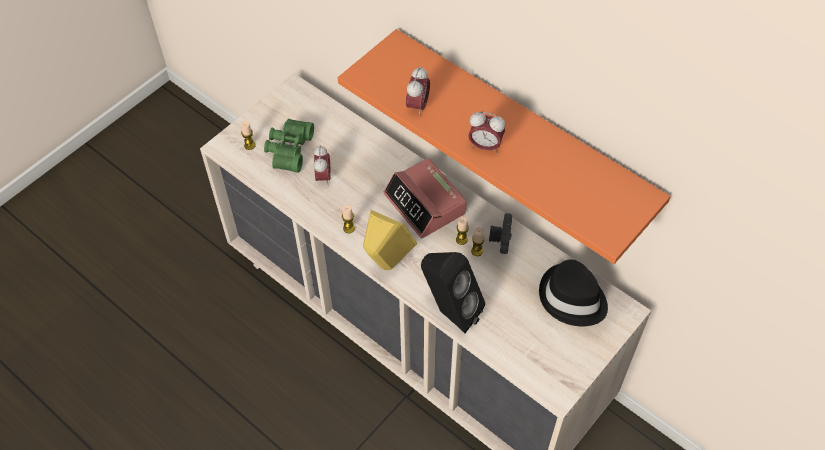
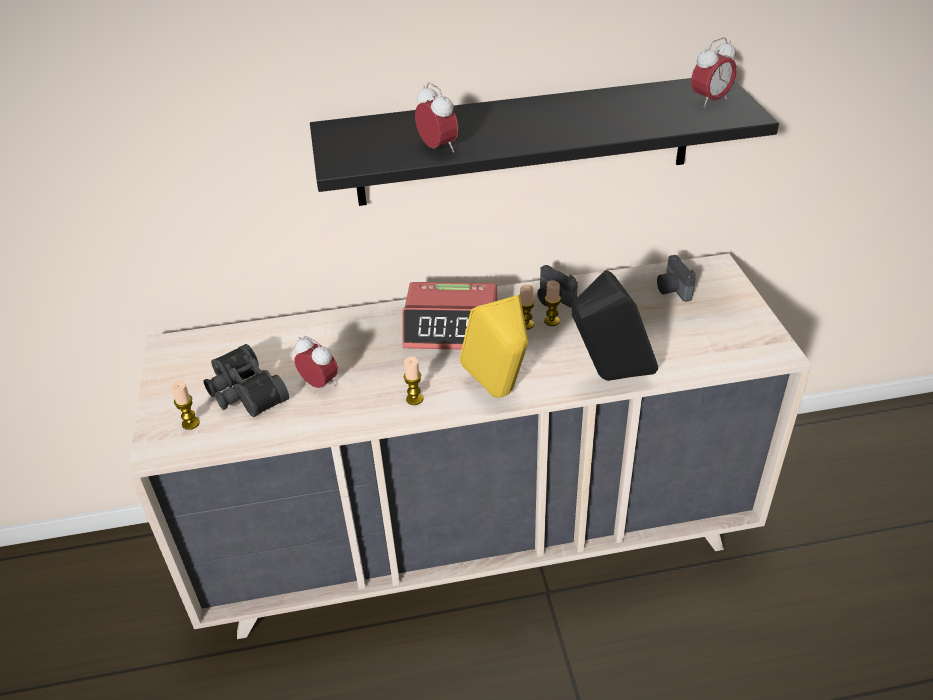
camera: 50 degrees left, 15 degrees down
(288, 150) = (243, 393): green binoculars -> black binoculars
(485, 146) = (548, 133): alarm clock -> alarm clock (710, 101)
(521, 131) = (524, 141): orange shelf -> black shelf
(572, 298) = (672, 290): black hat -> camera

